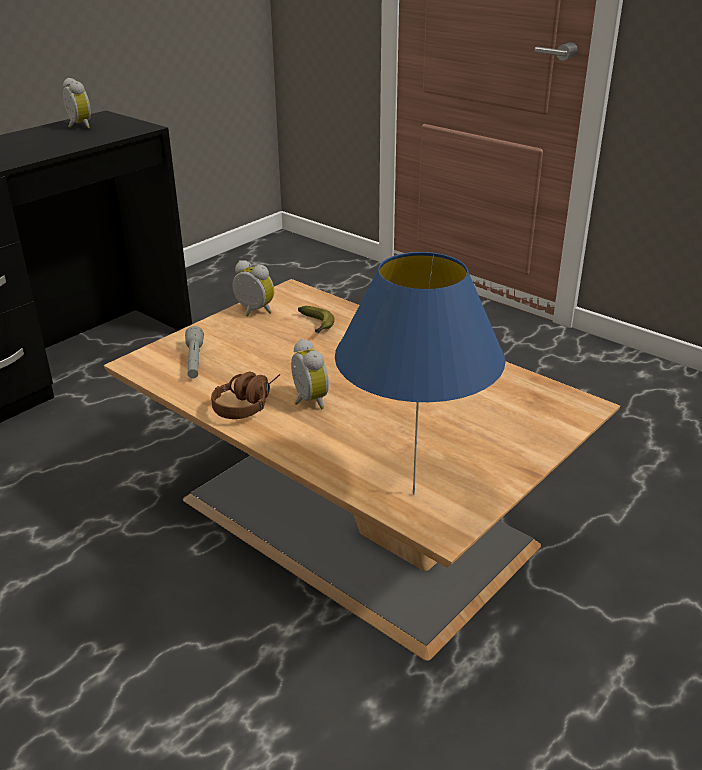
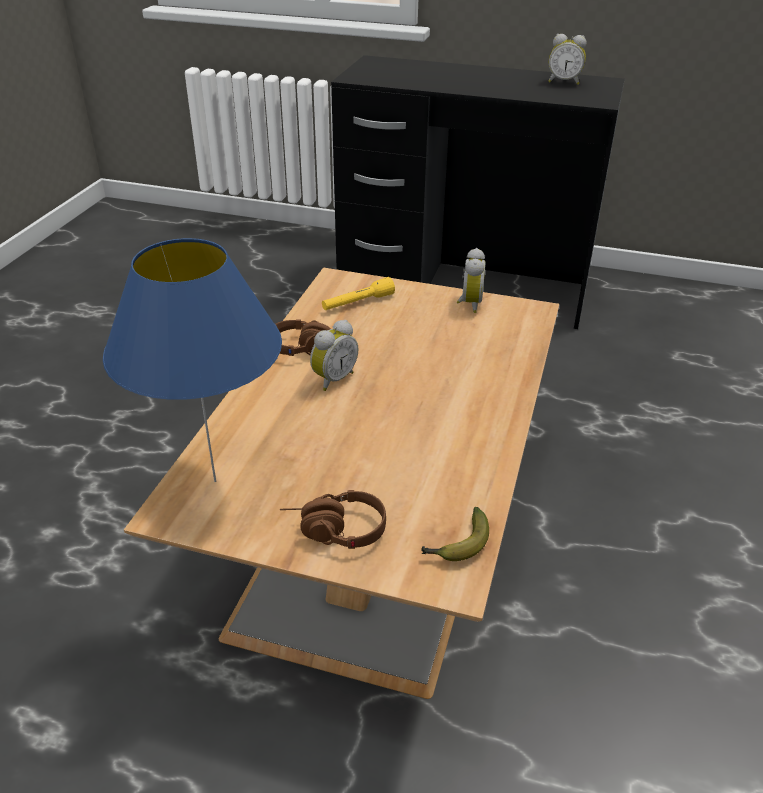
camera: 65 degrees right, 5 degrees up
(78, 126) = (564, 82): alarm clock -> alarm clock turned 75 degrees clockwise
(194, 361) = (357, 303): grey flashlight -> yellow flashlight
(317, 325) = (476, 345): banana -> banana (458, 545)
(511, 445) = (333, 531): none -> brown headphones

